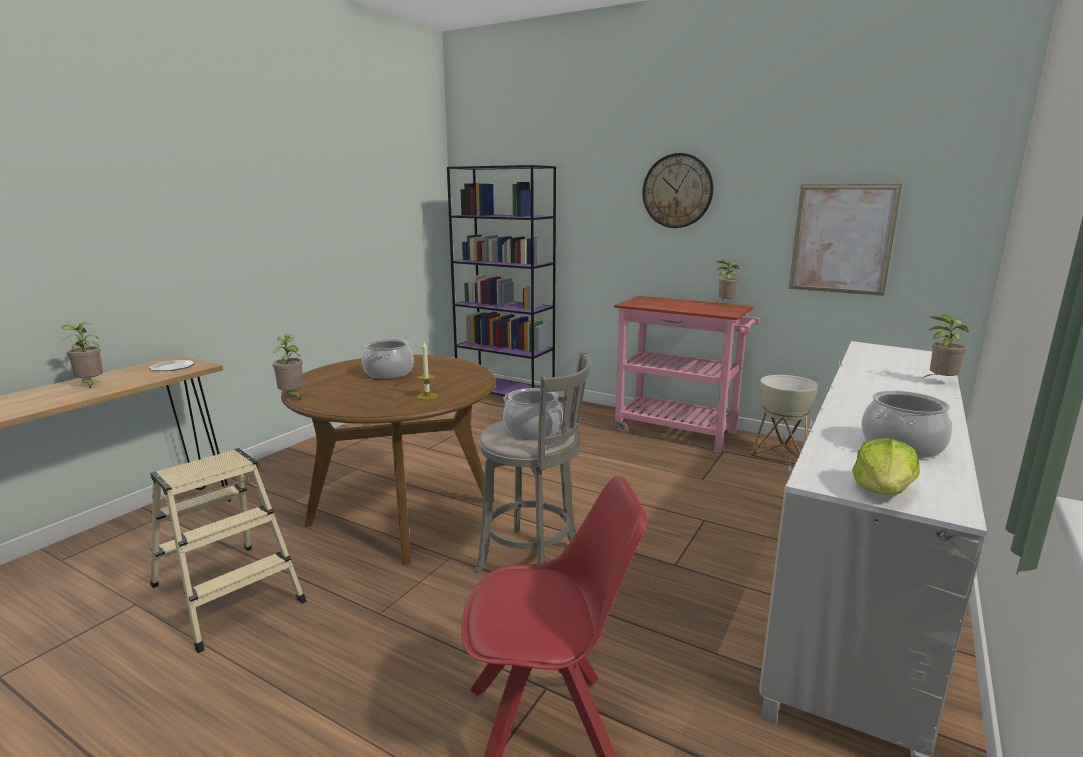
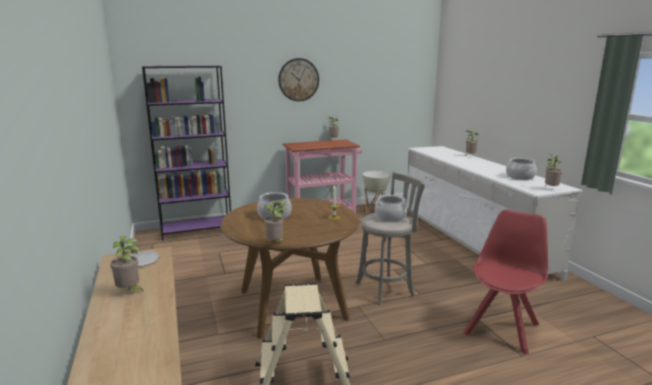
camera: 50 degrees left, 0 degrees up
(842, 239) = (379, 101): picture -> none
(883, 491) = (550, 189): lettuce -> potted plant

